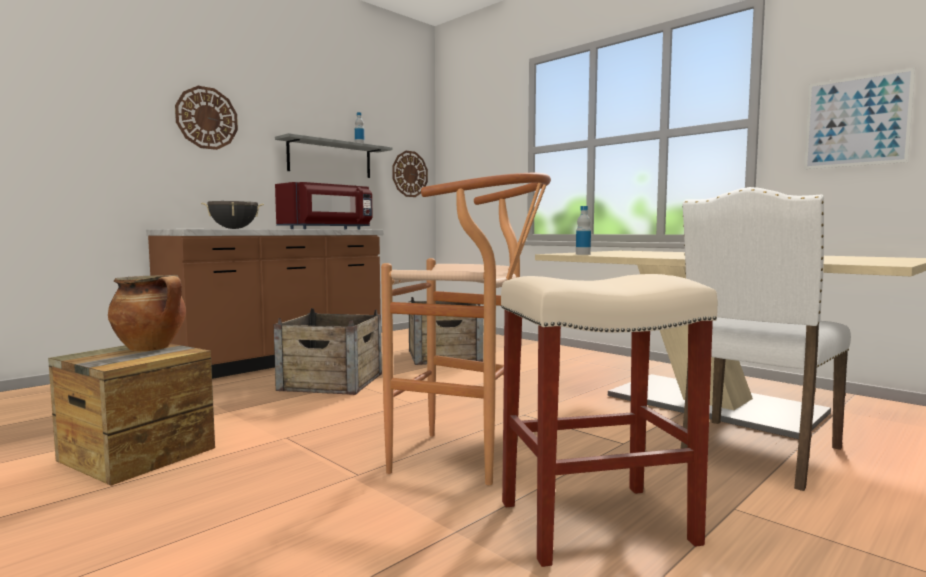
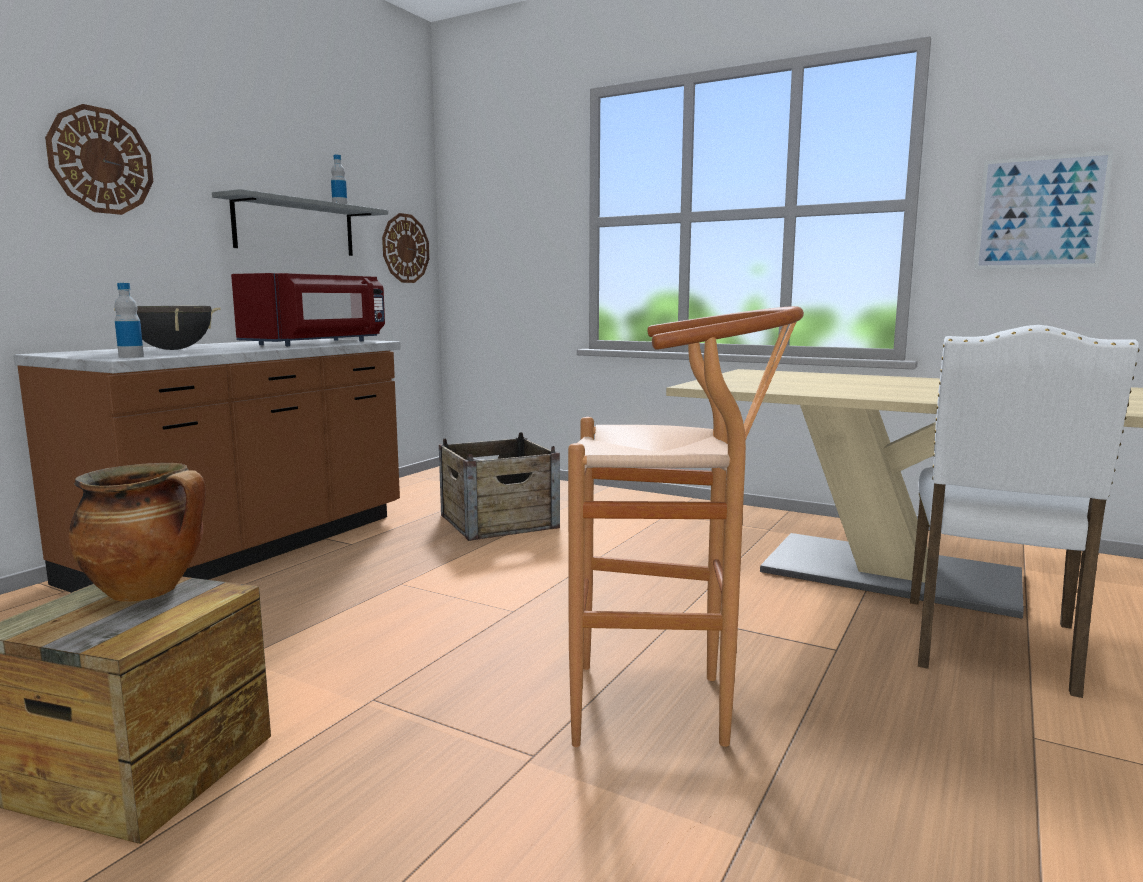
camera: 15 degrees left, 5 degrees up
(332, 381) = (367, 583): crate -> none
(583, 254) = (733, 387): bottle -> bottle (131, 357)
(594, 523) = (901, 790): beige stool -> none

